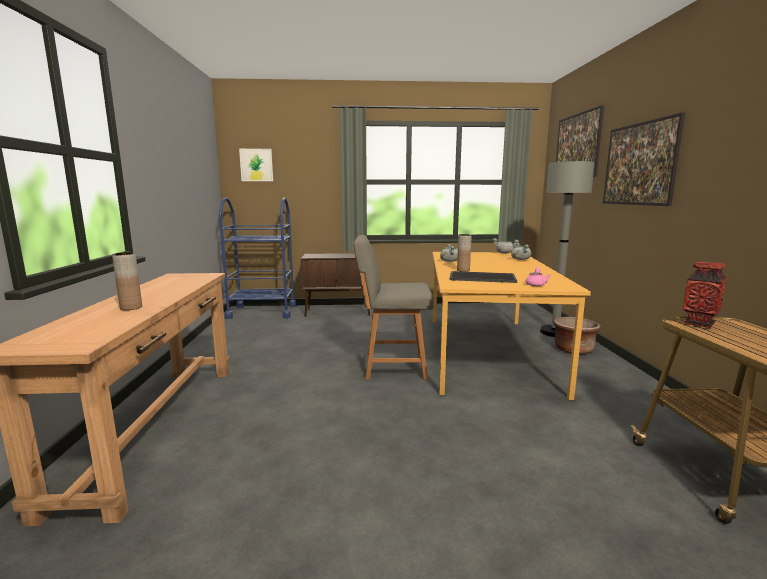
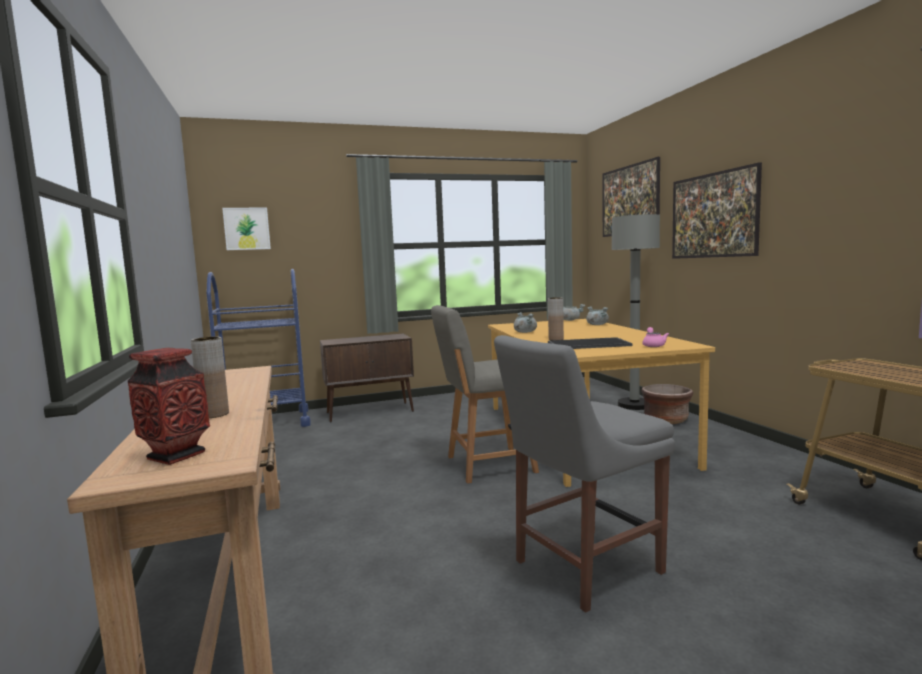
camera: 15 degrees left, 5 degrees down
(400, 463) = (582, 568): none -> grey chair
(699, 323) = (843, 365): vase -> vase (176, 456)

